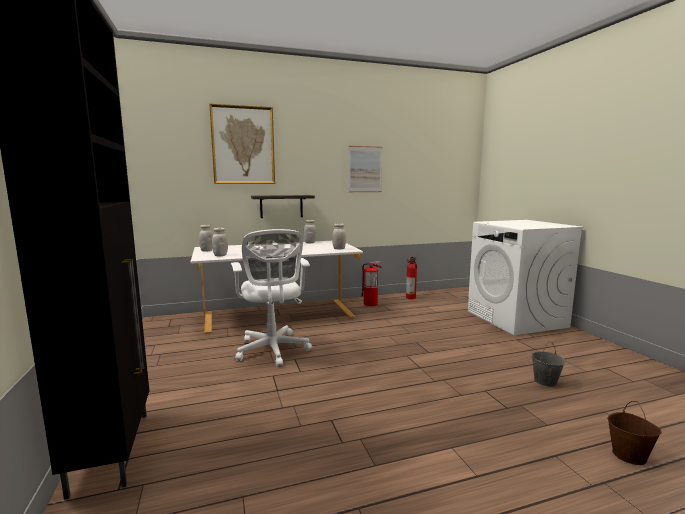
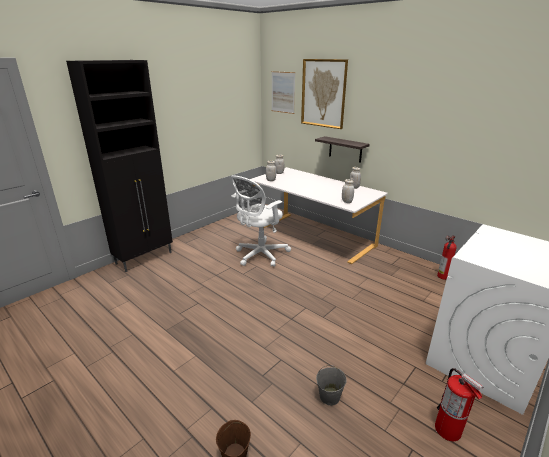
camera: 60 degrees right, 15 degrees up
(365, 169) = (429, 126): picture -> picture (283, 92)
(370, 304) = (392, 261): fire extinguisher -> fire extinguisher (448, 430)

